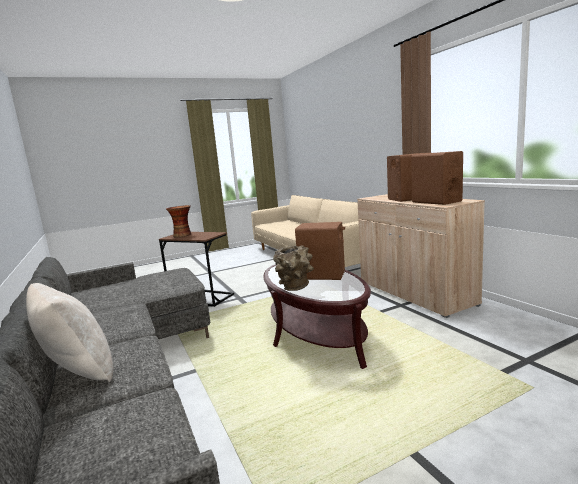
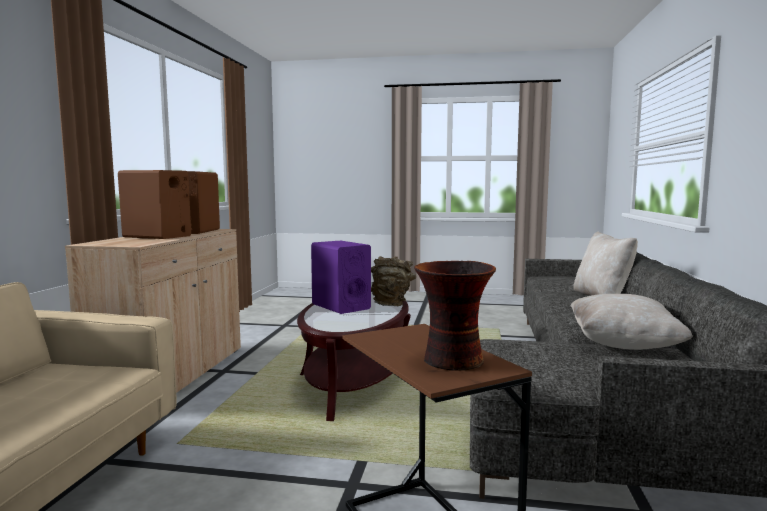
camera: 145 degrees left, 5 degrees down
(105, 304) = (623, 345): none -> beige pillow
(322, 275) = (340, 306): brown speaker -> purple speaker

